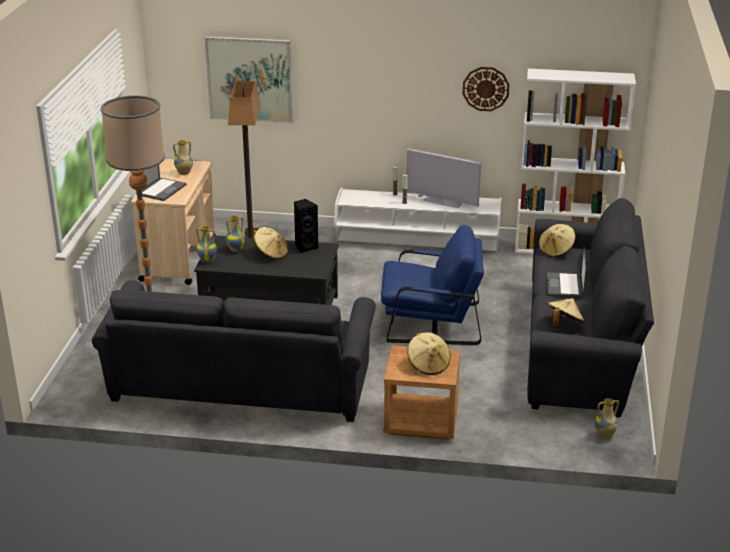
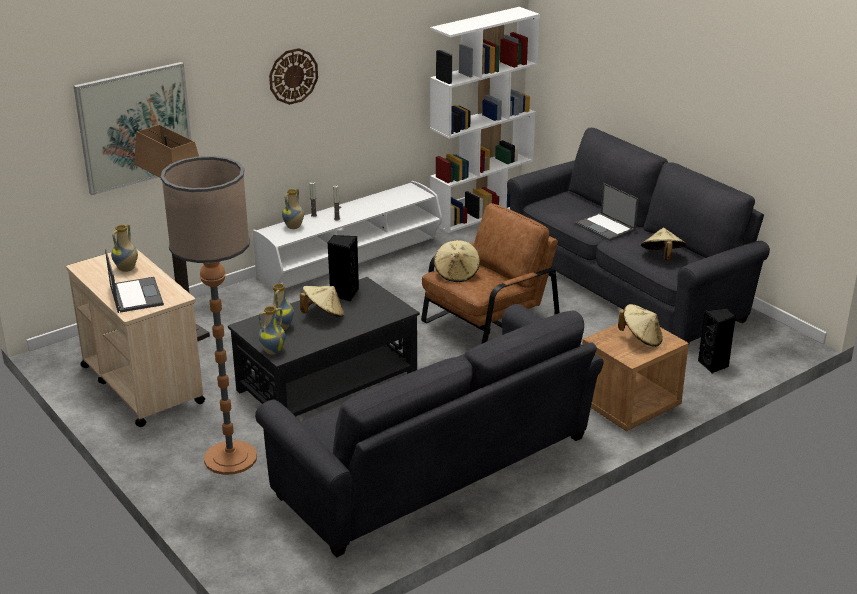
camera: 45 degrees left, 0 degrees up
(430, 322) = (488, 322): blue armchair -> brown armchair
(442, 201) = (368, 204): television -> none
(485, 88) = (389, 62): wall clock -> wall clock (293, 76)
(533, 431) = (714, 365): none -> black speaker
(556, 251) = (546, 203): beige hat -> beige hat (457, 273)
(604, 436) = (761, 341): vase -> vase (294, 227)

